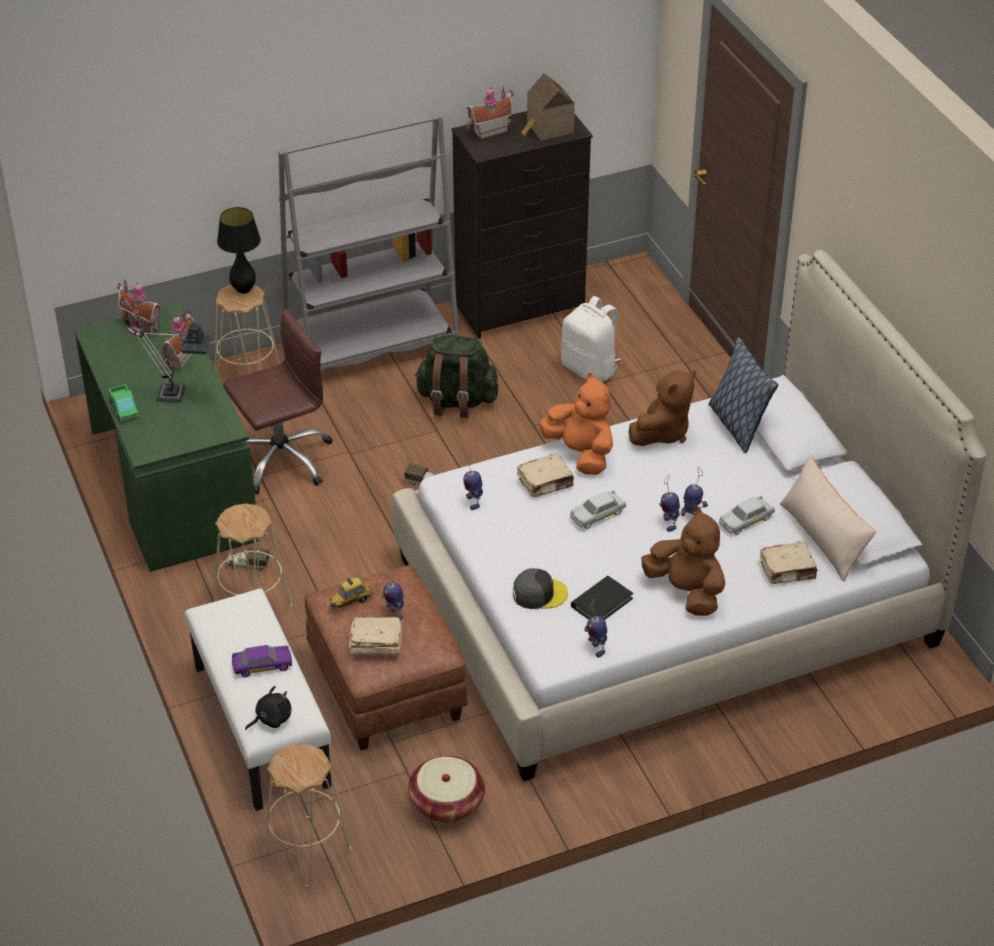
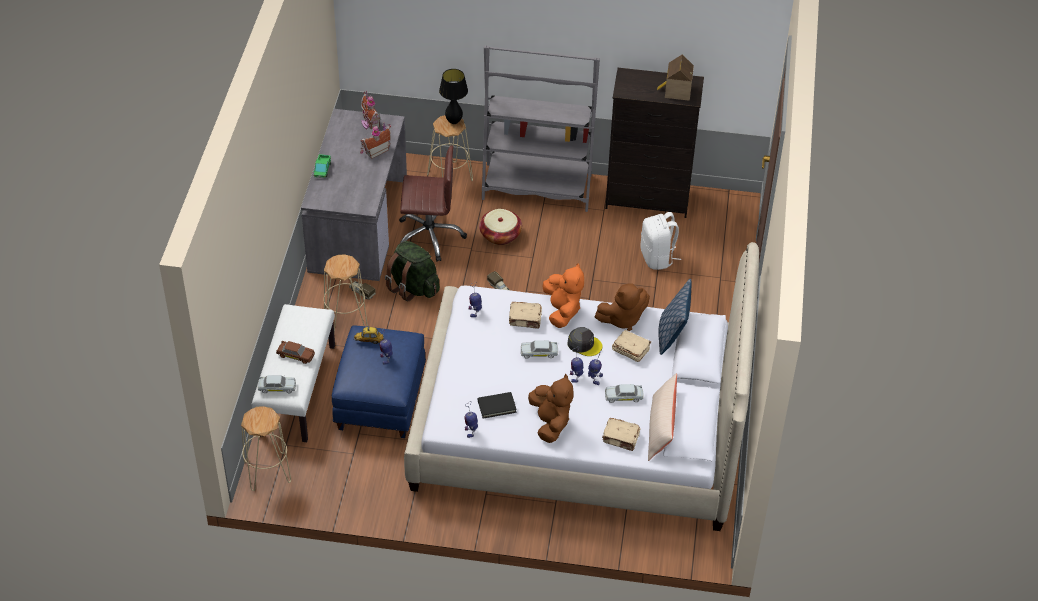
camera: 30 degrees right, 5 degrees up
(171, 484) = (357, 224): green desk -> grey desk
(179, 395) = (358, 174): table lamp -> none
(262, 665) = (295, 355): purple toy car -> brown toy car
(271, 719) = (277, 387): black plush toy -> white toy car
(375, 643) = (362, 371): beige book -> beige book (630, 350)
(388, 687) = (381, 401): brown ottoman -> blue ottoman
(447, 803) = (360, 482): basket -> basket (500, 235)
(456, 401) = (559, 244): green backpack -> green backpack (413, 287)
(488, 130) = (638, 78): toy house -> none
(539, 593) = (466, 384): grey cap -> grey cap (584, 344)

